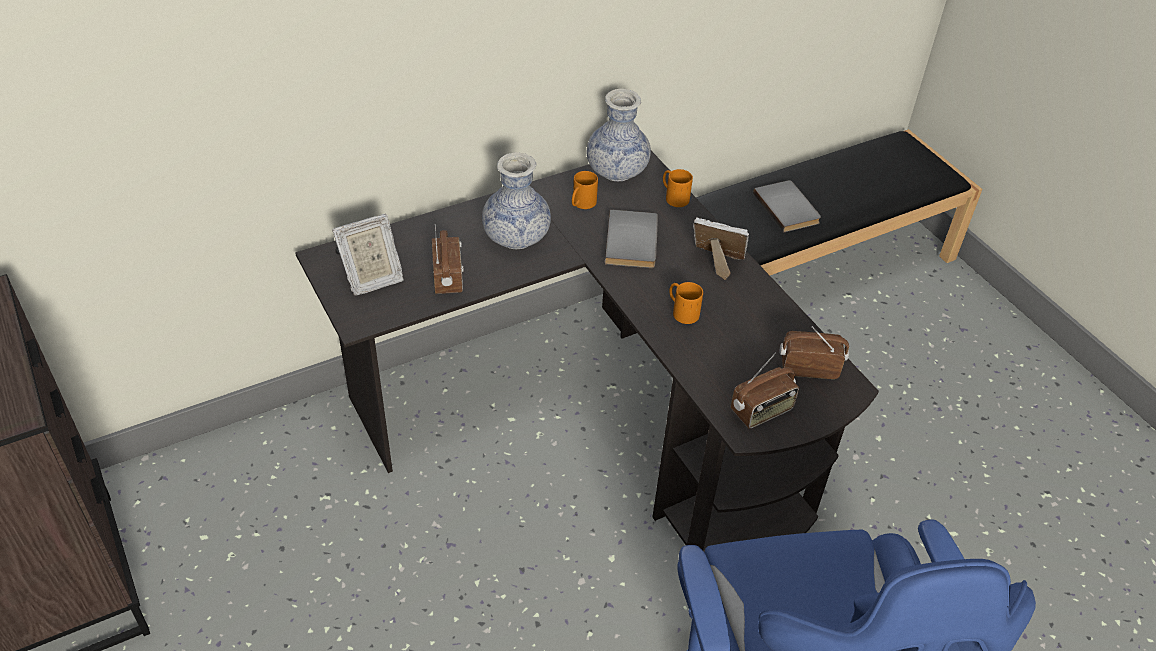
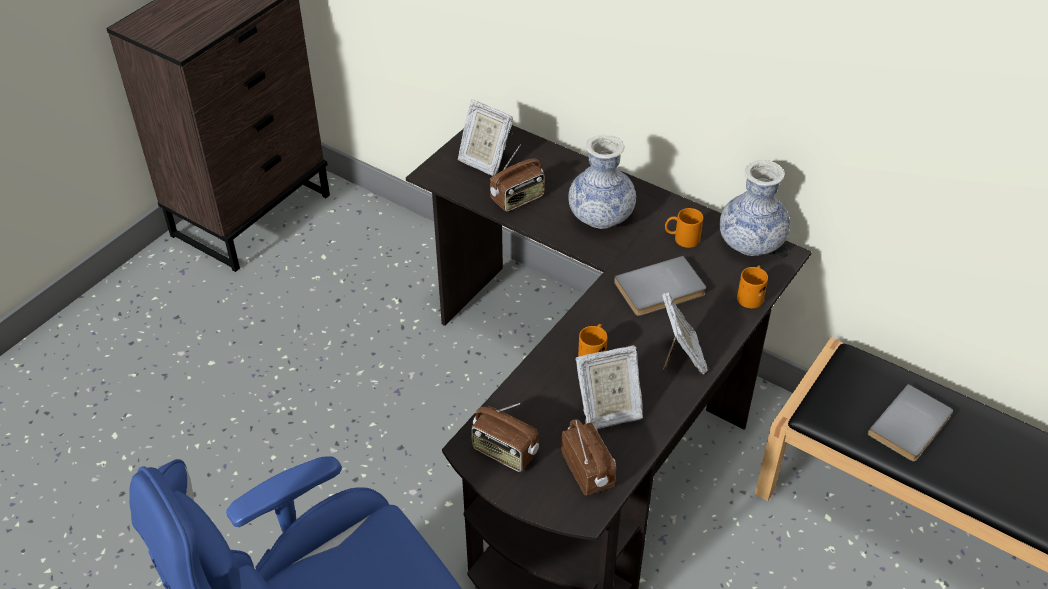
camera: 65 degrees right, 0 degrees up
(750, 329) = (608, 411): none -> picture frame

